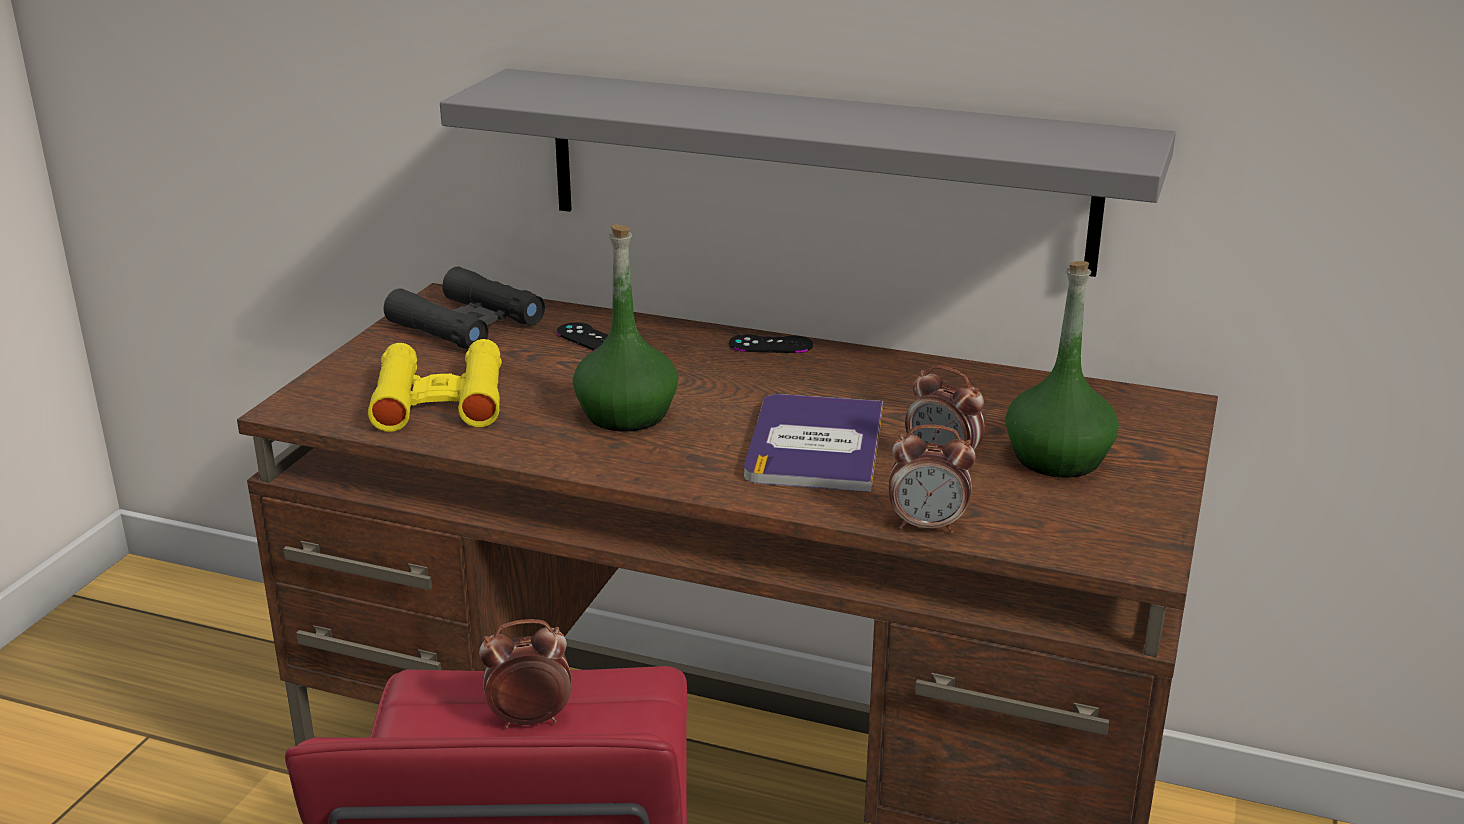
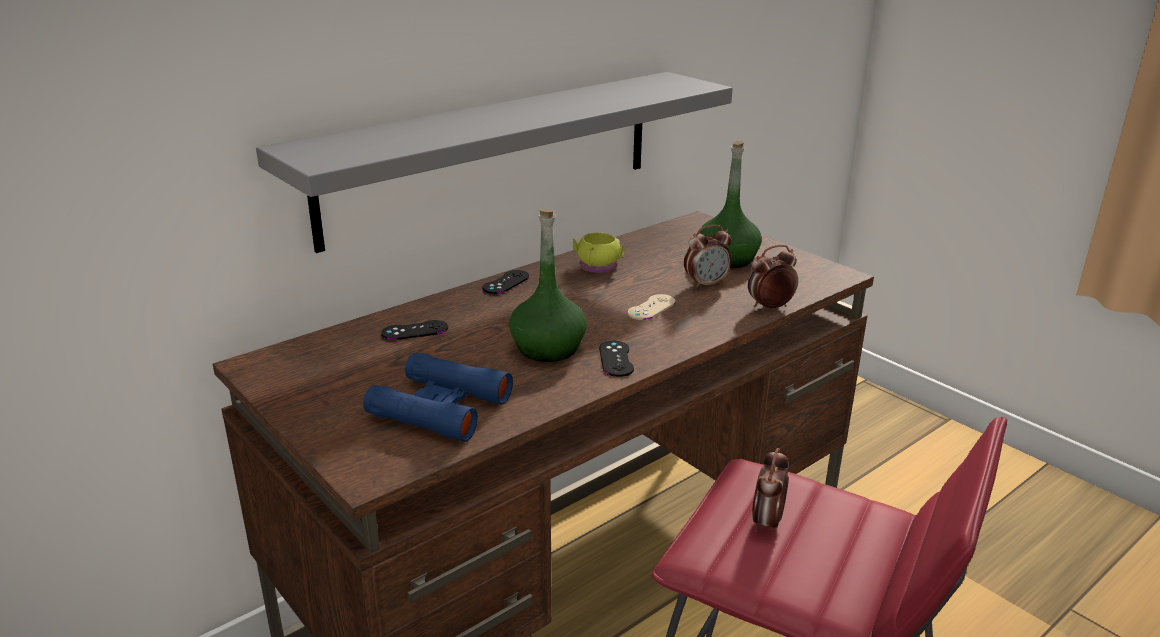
camera: 60 degrees left, 0 degrees up
(439, 400) = (440, 407): yellow binoculars -> blue binoculars
(466, 324) = (319, 367): black binoculars -> none
(644, 459) = (616, 359): none -> black game controller
(815, 445) = (651, 307): book -> beige game controller
(891, 381) = (597, 267): none -> yellow mug
(927, 525) = (769, 307): alarm clock -> alarm clock turned 150 degrees counterclockwise

